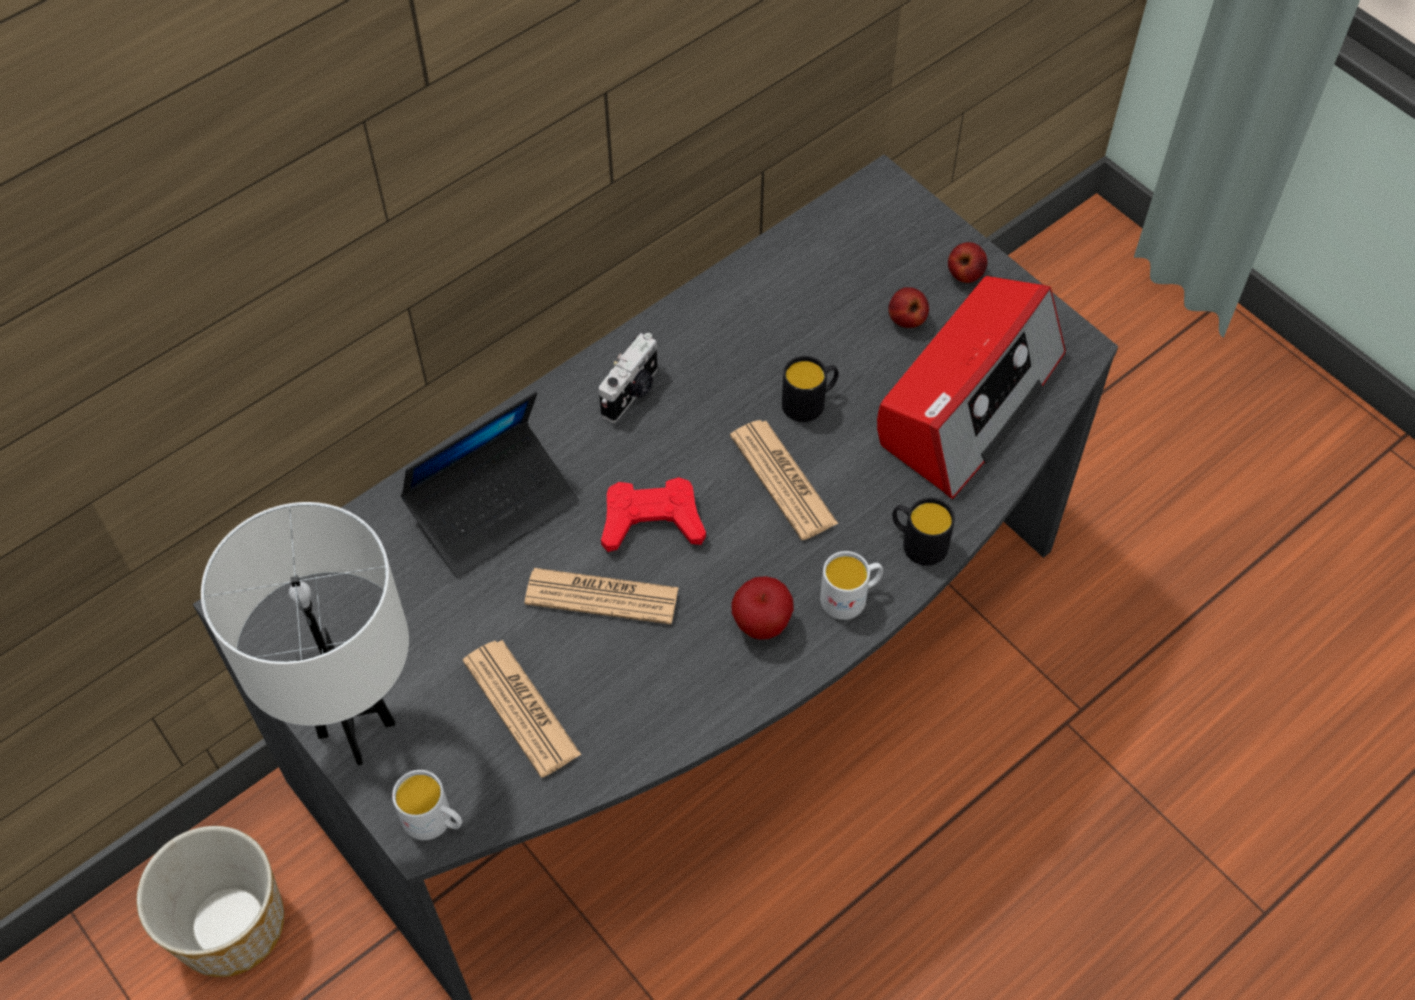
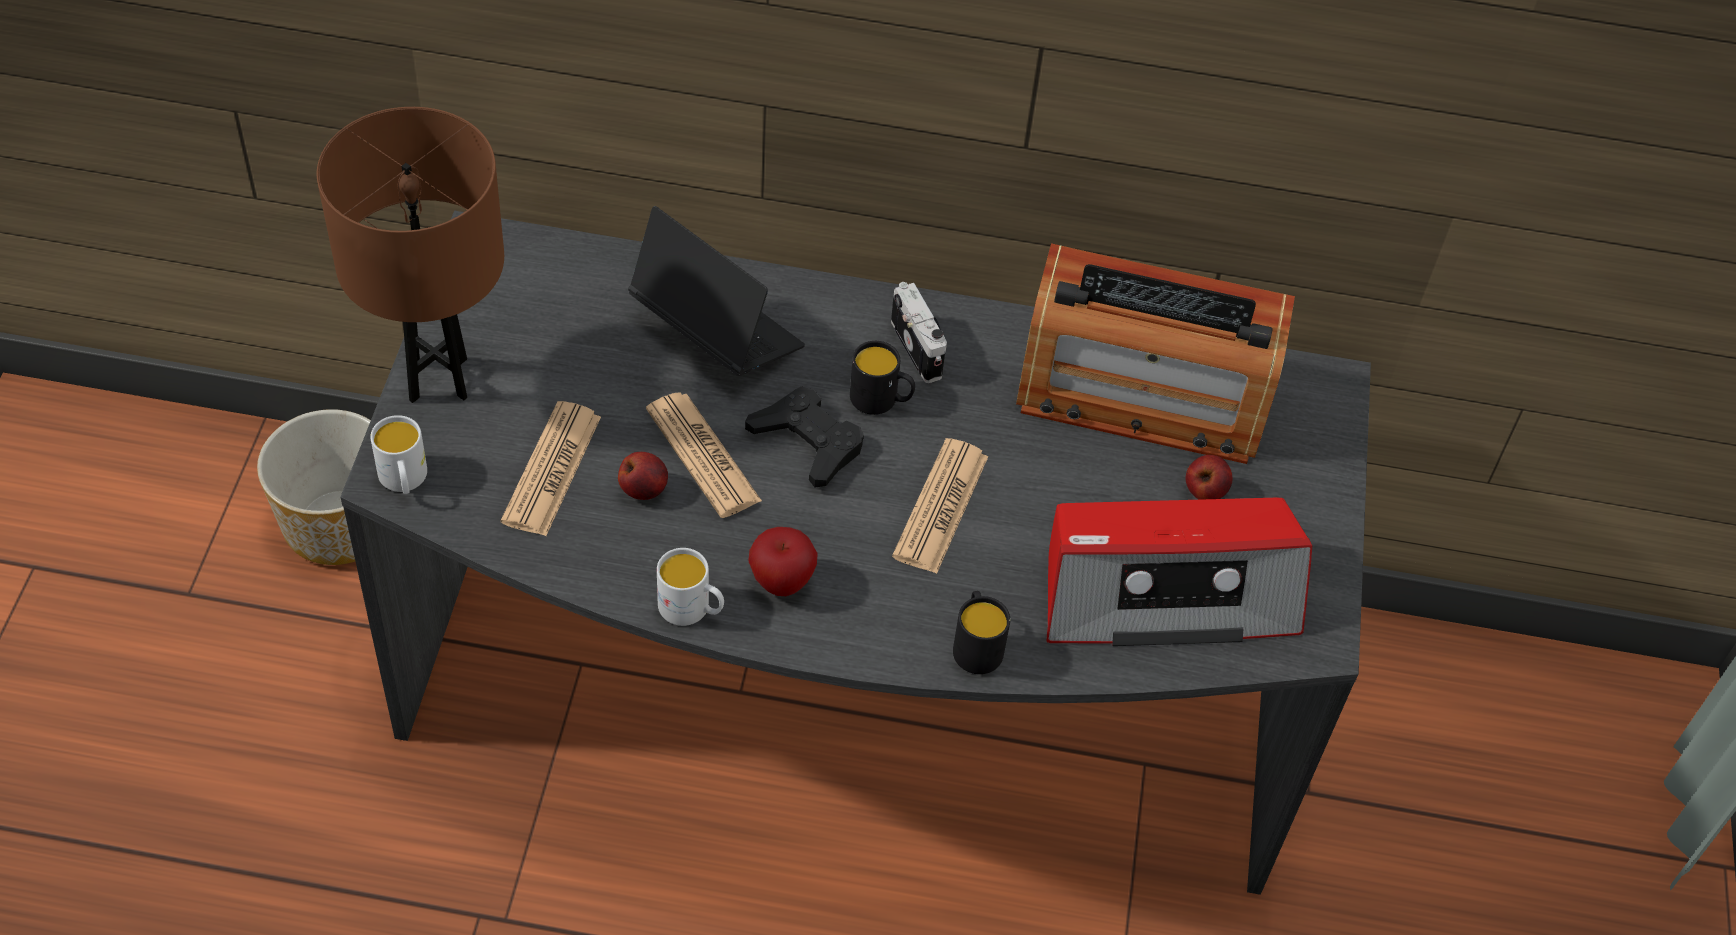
camera: 45 degrees right, 5 degrees down
(356, 729) = (438, 379): white table lamp -> brown table lamp
(493, 507) = (716, 331): laptop -> laptop turned 150 degrees counterclockwise
(632, 393) = (919, 348): camera -> camera turned 105 degrees counterclockwise
(652, 521) = (808, 442): red game controller -> black game controller
(795, 295) = (1142, 395): none -> radio
(810, 402) = (1040, 476): black mug -> black mug (881, 400)
(851, 597) = (872, 629): white mug -> white mug (692, 609)
(964, 275) = (1303, 505): apple -> apple (643, 489)

